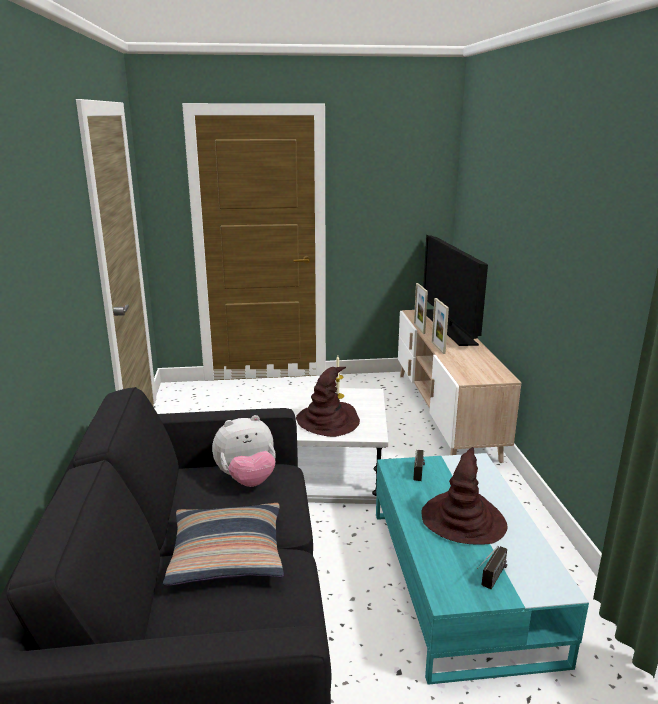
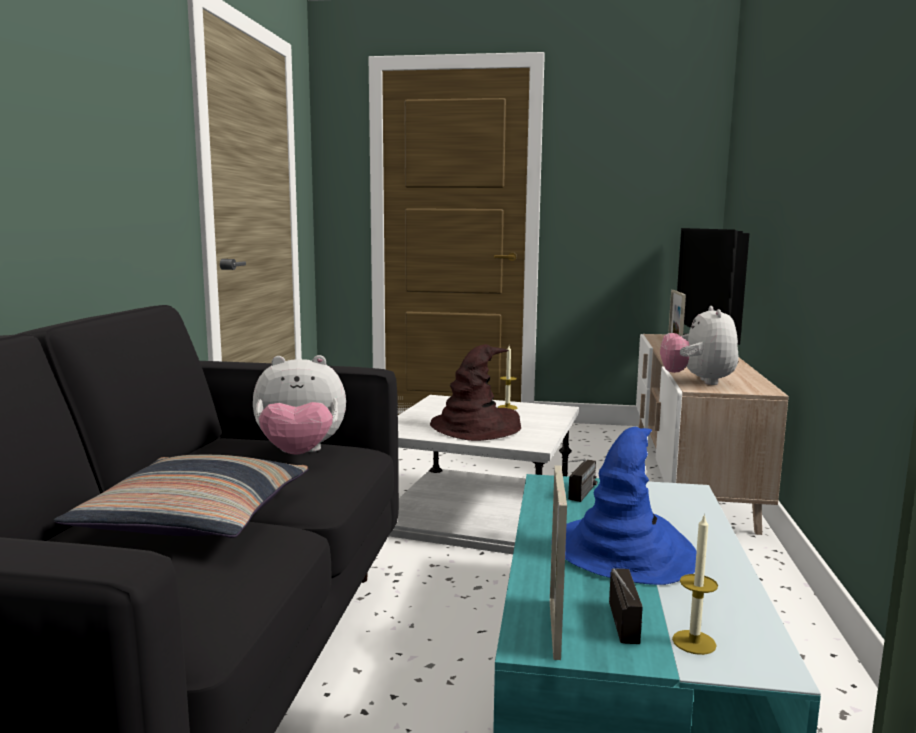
camera: 15 degrees right, 10 degrees down
(419, 328) = (656, 347): picture frame -> picture frame (554, 628)
(463, 372) = (698, 381): none -> plush toy
(463, 520) = (624, 551): brown hat -> blue hat
(490, 582) = (629, 634): radio -> radio turned 45 degrees counterclockwise
(523, 581) = (694, 642): none -> candle

